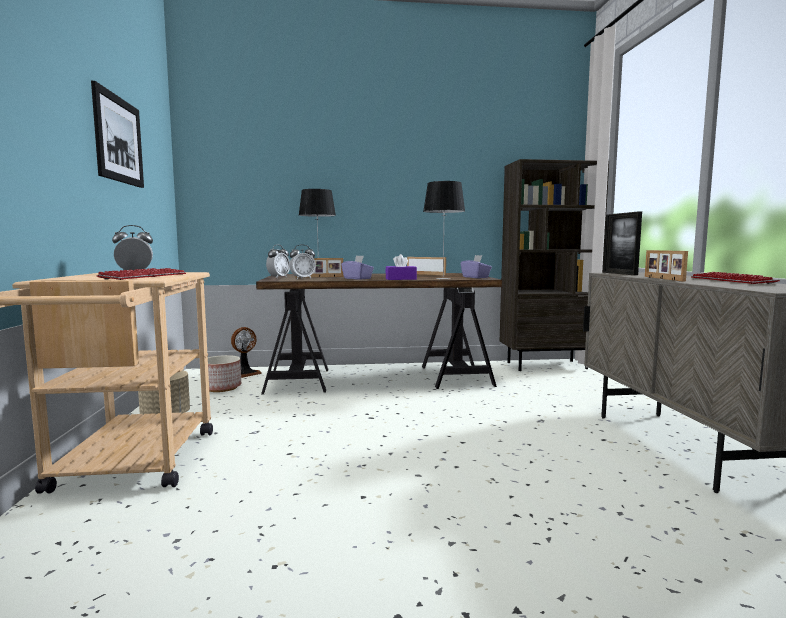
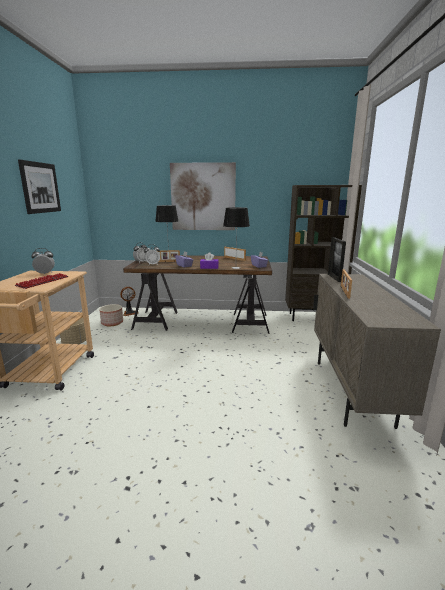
camera: 10 degrees right, 10 degrees up
(370, 182) = (203, 197): none -> picture
(731, 280) = (383, 298): keyboard -> none

